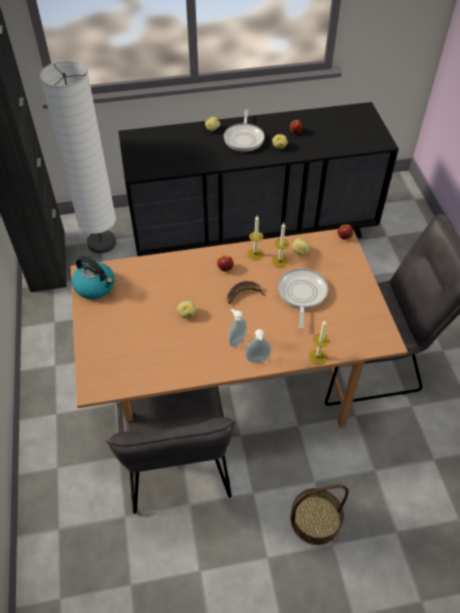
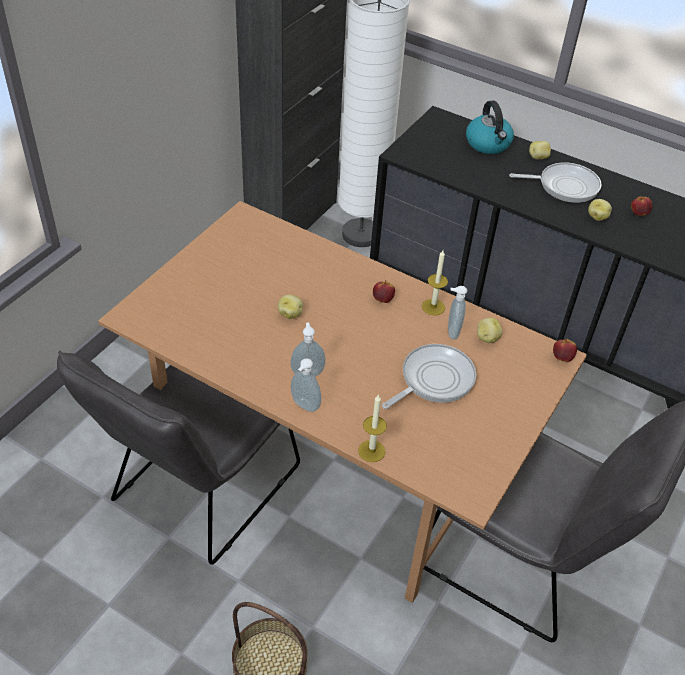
camera: 40 degrees right, 5 degrees down
(95, 286) = (238, 233): kettle -> kettle (488, 144)
(244, 138) = (564, 186): frying pan -> frying pan turned 135 degrees counterclockwise
(244, 294) = (371, 336): banana -> none
(280, 261) = (451, 332): candle -> soap dispenser

